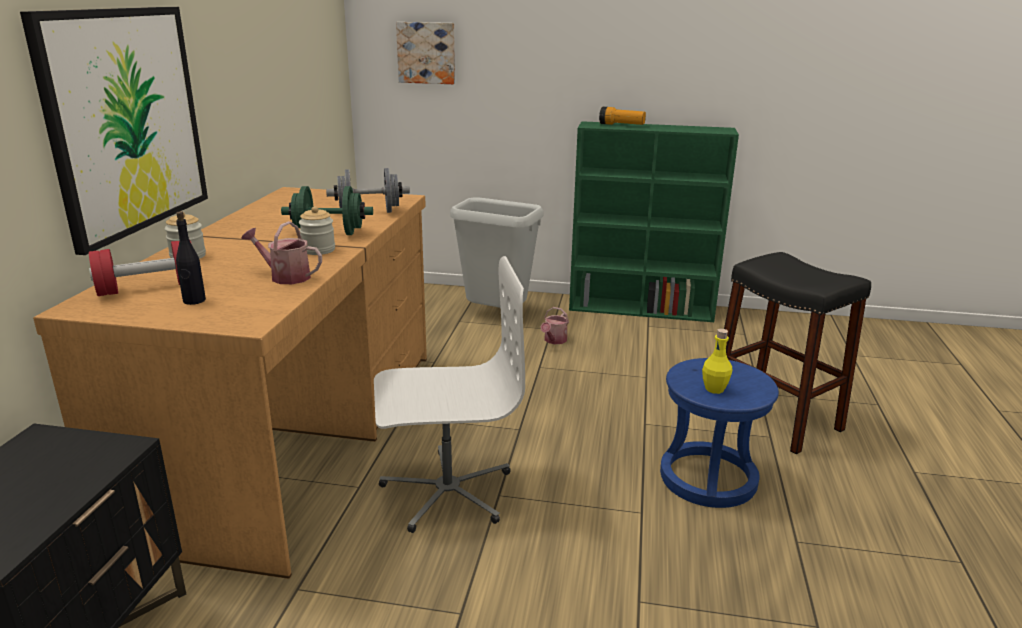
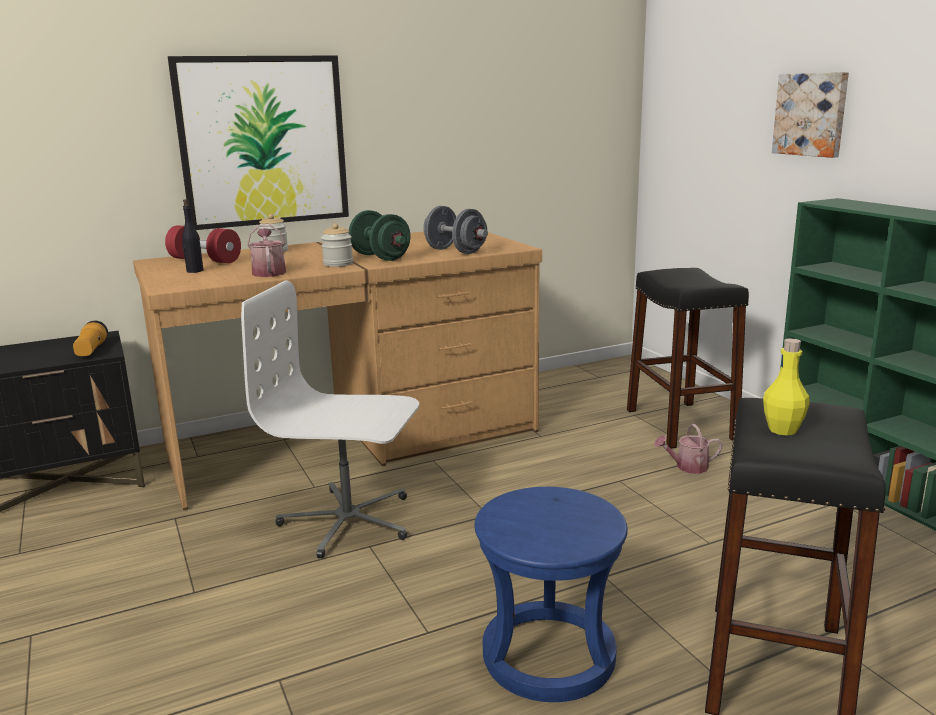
camera: 55 degrees right, 5 degrees down
(426, 52) = (699, 108): picture -> picture (811, 114)
(447, 491) = (348, 522): white office chair -> white office chair turned 150 degrees clockwise
(497, 316) = (680, 424): grey trash can -> black stool
(621, 125) = (870, 205): flashlight -> flashlight (91, 350)
(714, 389) = (522, 521): yellow bottle -> yellow bottle (782, 430)

